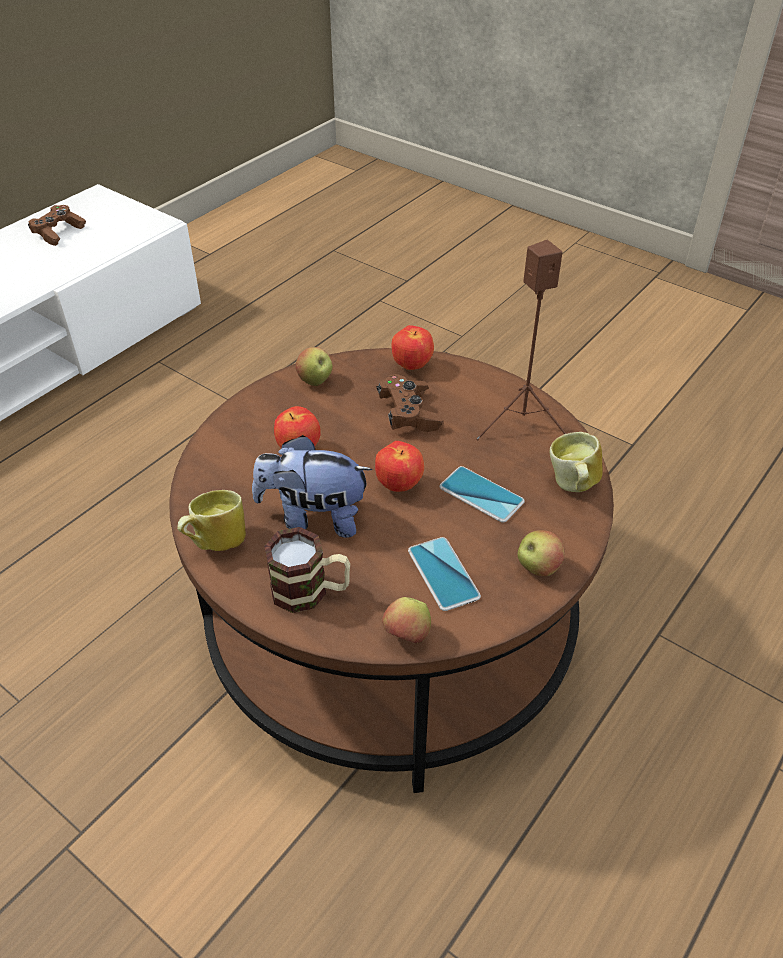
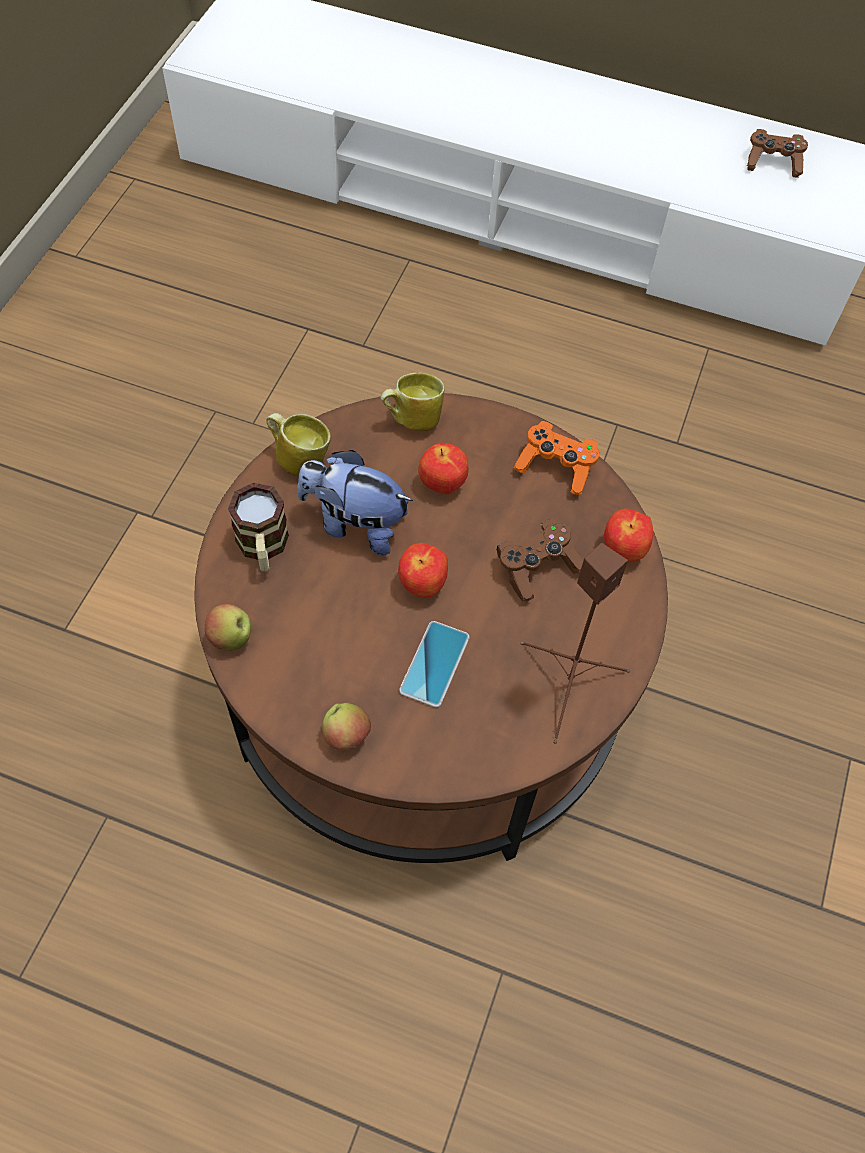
camera: 70 degrees right, 15 degrees up
(314, 517) = (355, 524): plush toy -> plush toy turned 60 degrees counterclockwise
(315, 381) = (556, 467): apple -> orange game controller
(443, 574) = (314, 652): phone -> none
(572, 486) = (479, 753): mug -> mug (412, 419)

